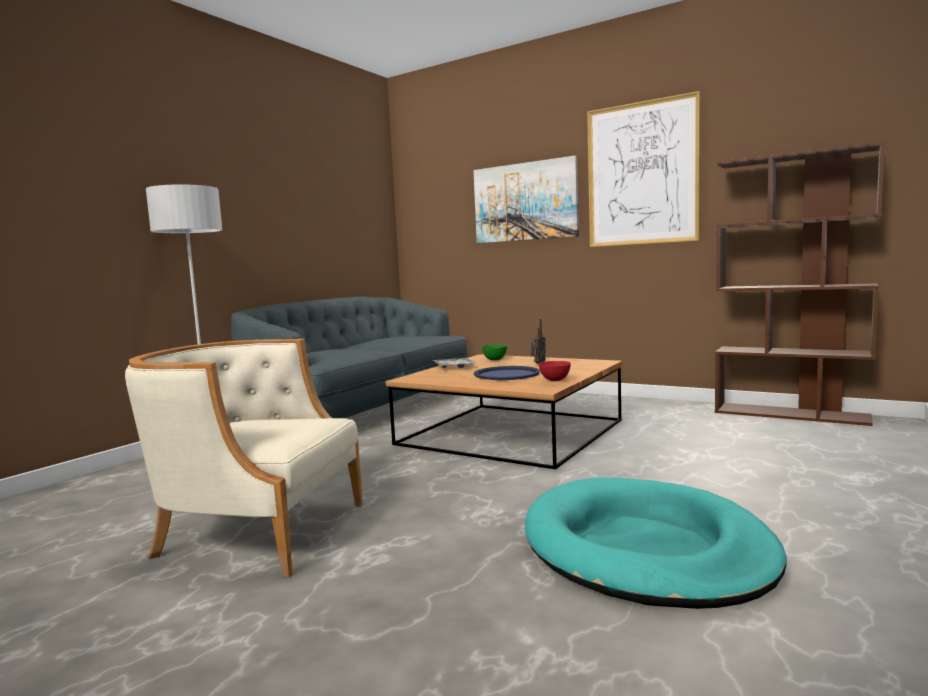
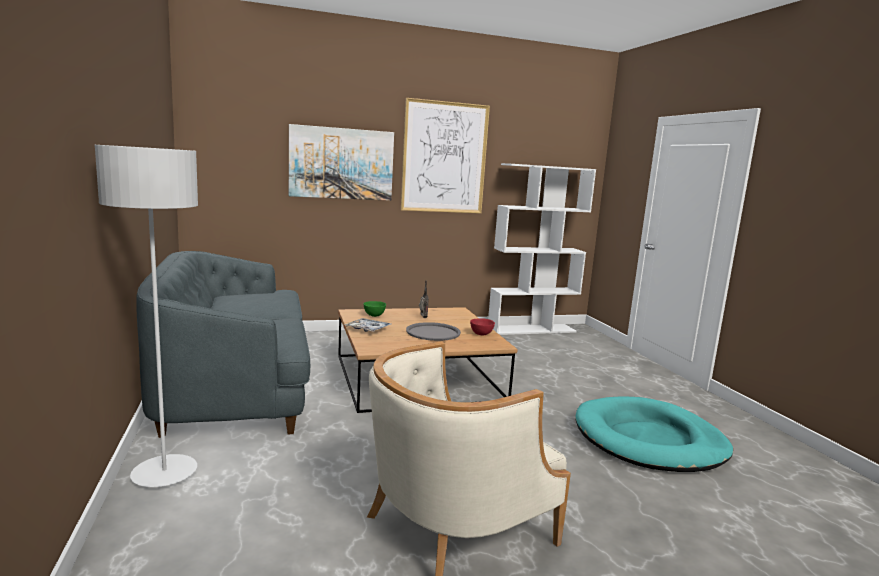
camera: 50 degrees left, 5 degrees up
(507, 374) = (433, 332): blue tray -> grey tray
(791, 414) = (532, 329): brown bookcase -> white bookcase

